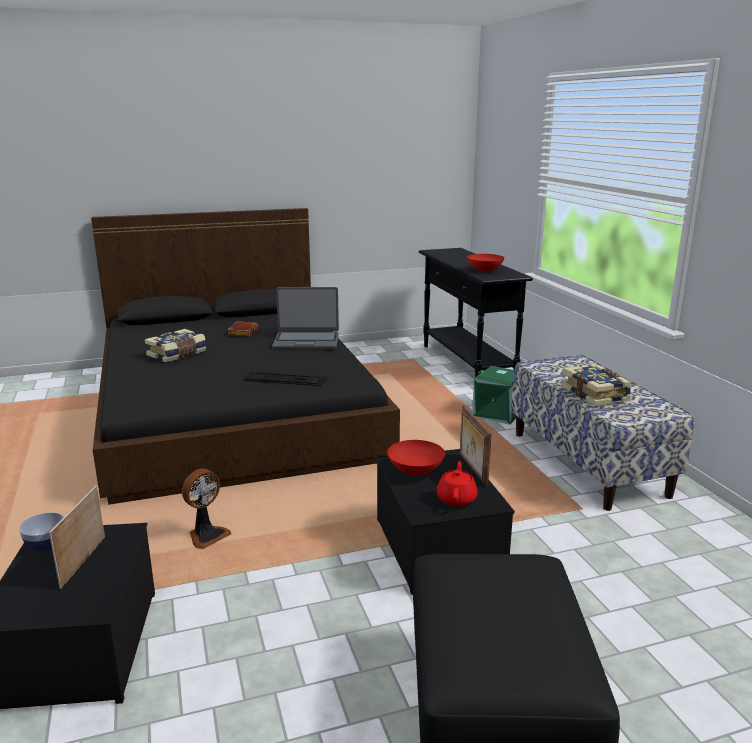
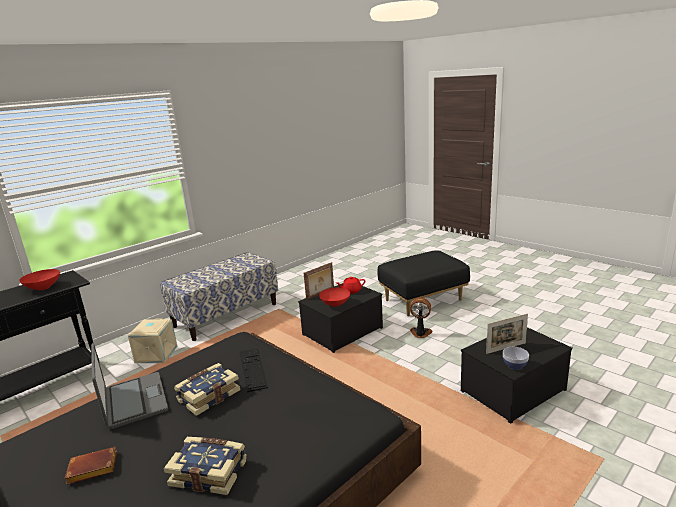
camera: 115 degrees left, 0 degrees up
(207, 536) = (401, 401): fan -> fan (420, 333)
(499, 413) = (155, 354): green storage box -> beige storage box
(595, 394) = (233, 269): book -> book (208, 395)

